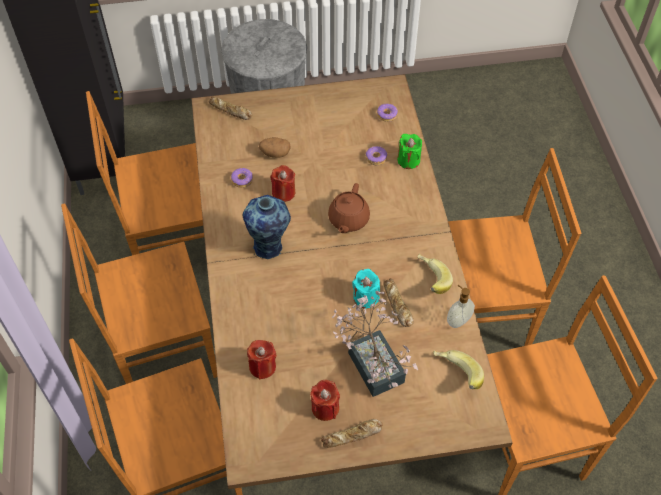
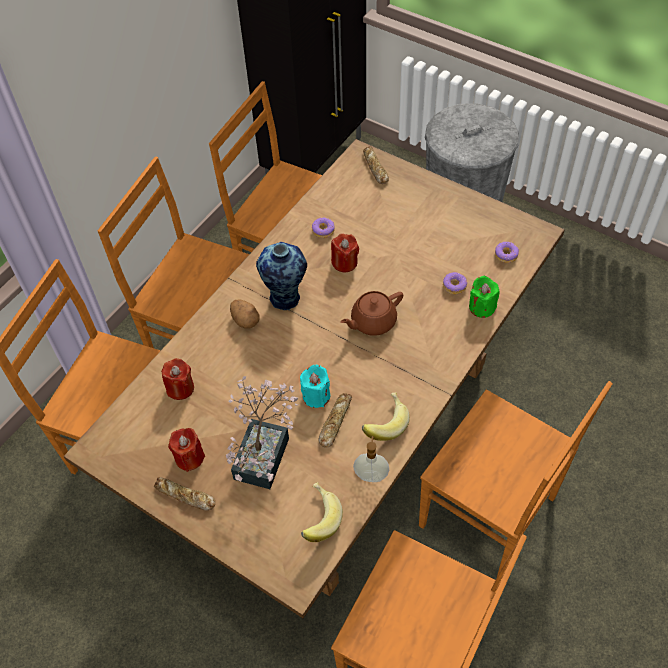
camera: 45 degrees right, 0 degrees up
(275, 153) = (372, 226): potato -> potato (245, 320)

